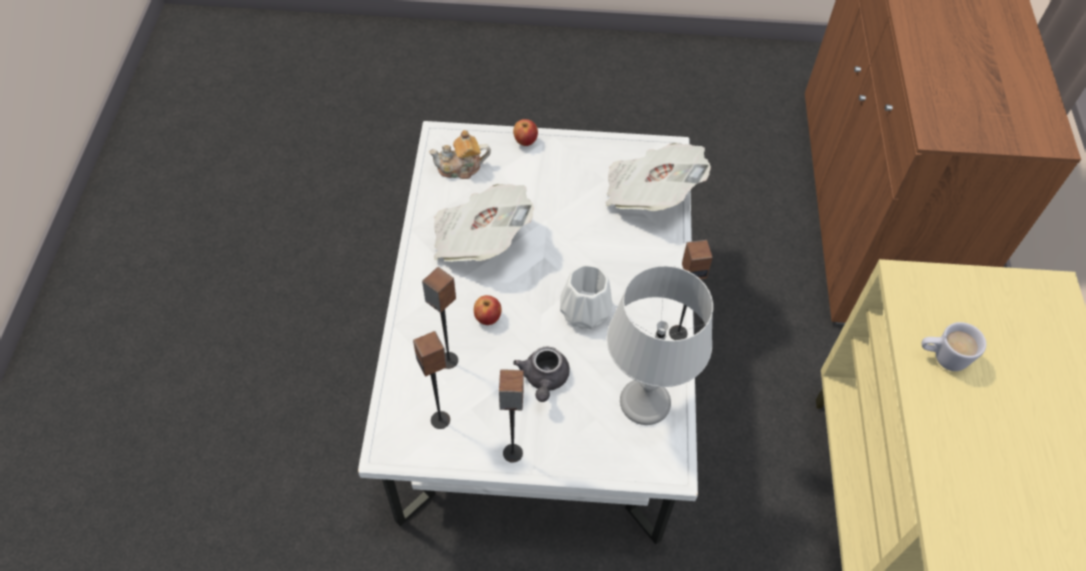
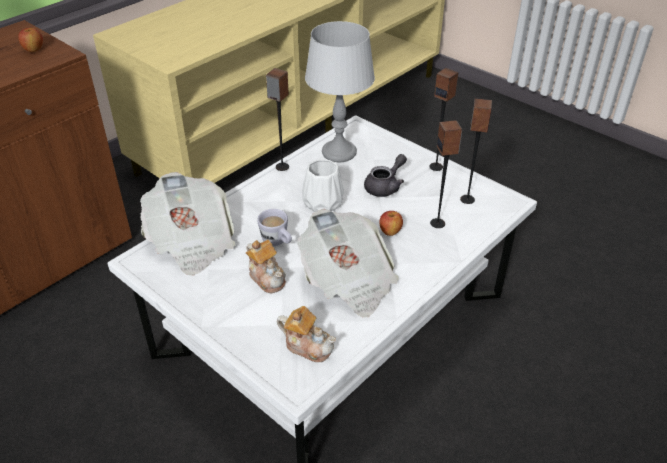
camera: 140 degrees left, 15 degrees down
(525, 141) = (229, 334): apple -> apple (33, 50)
(549, 201) = (267, 277): none -> teapot
(942, 358) = (207, 39): white mug -> white mug (277, 242)

